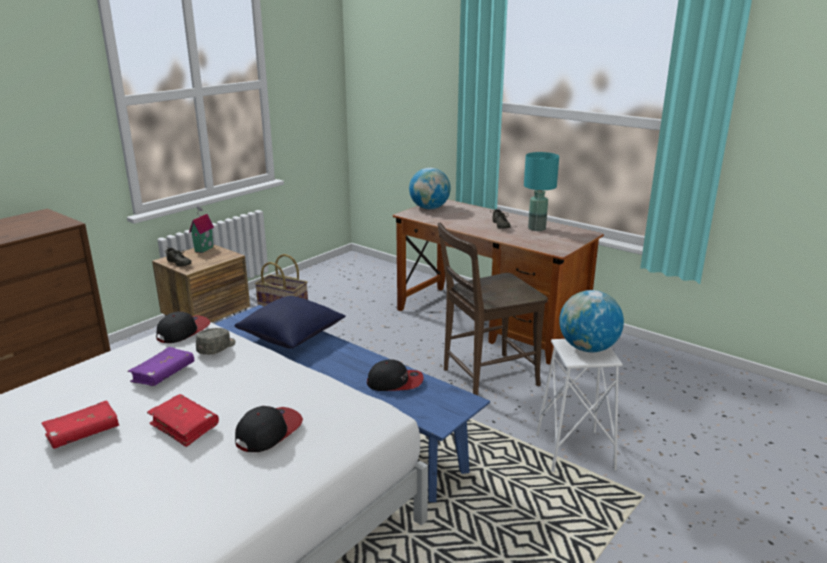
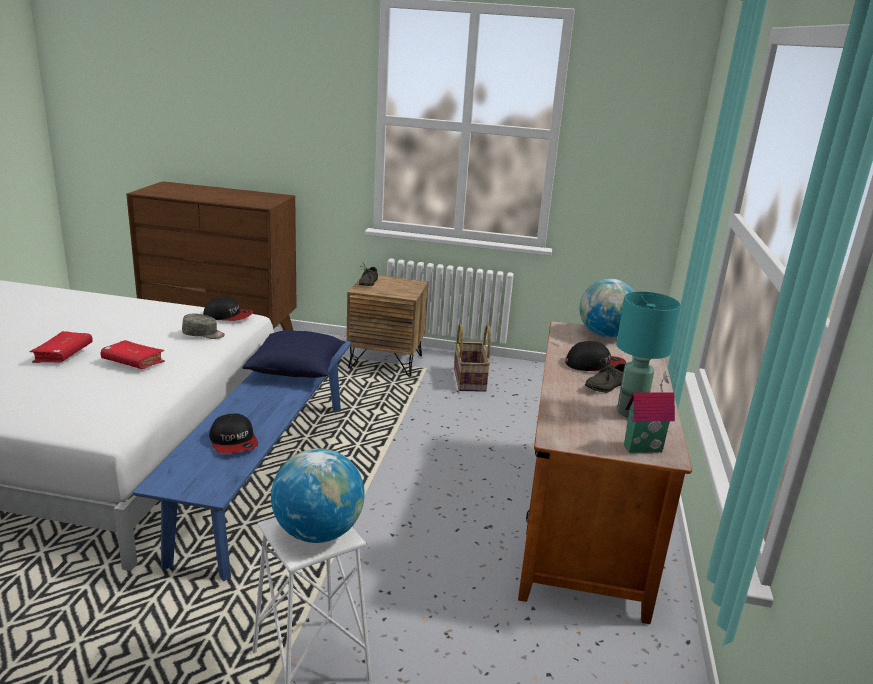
camera: 60 degrees right, 0 degrees up
(83, 433) = (50, 327): red book -> red book (133, 362)
(163, 374) = (149, 328): purple book -> none
(203, 249) = (410, 282): toy house -> toy house (642, 447)
(268, 432) = (58, 385): cap -> cap (595, 365)
(485, 378) = (435, 549): brown chair -> none

